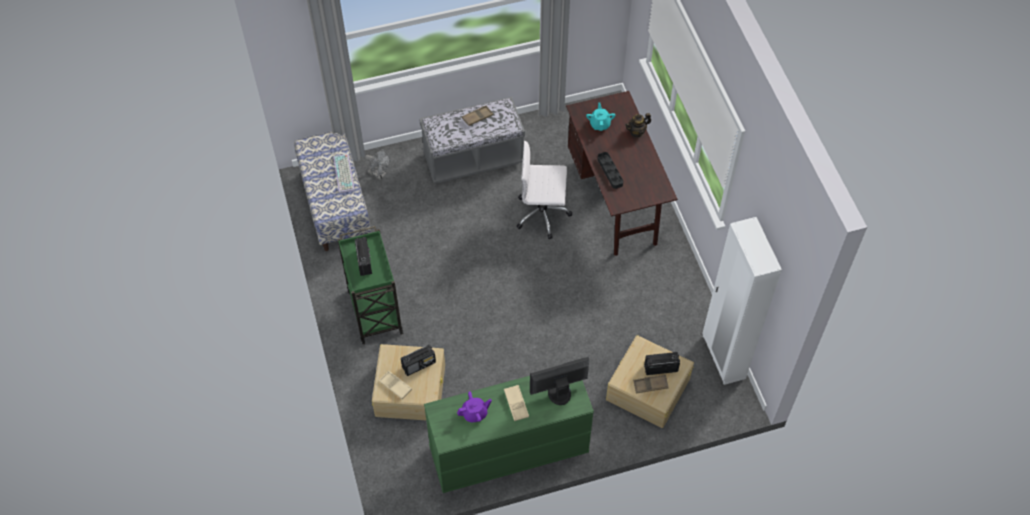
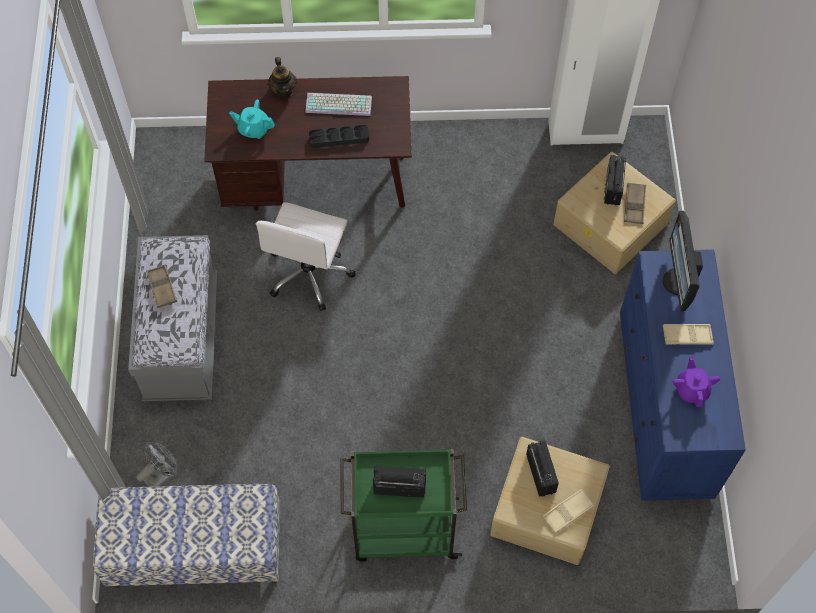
camera: 75 degrees left, 5 degrees up
(344, 174) = (190, 502): keyboard -> keyboard (339, 103)
(507, 450) = (664, 405): green dresser -> blue dresser

